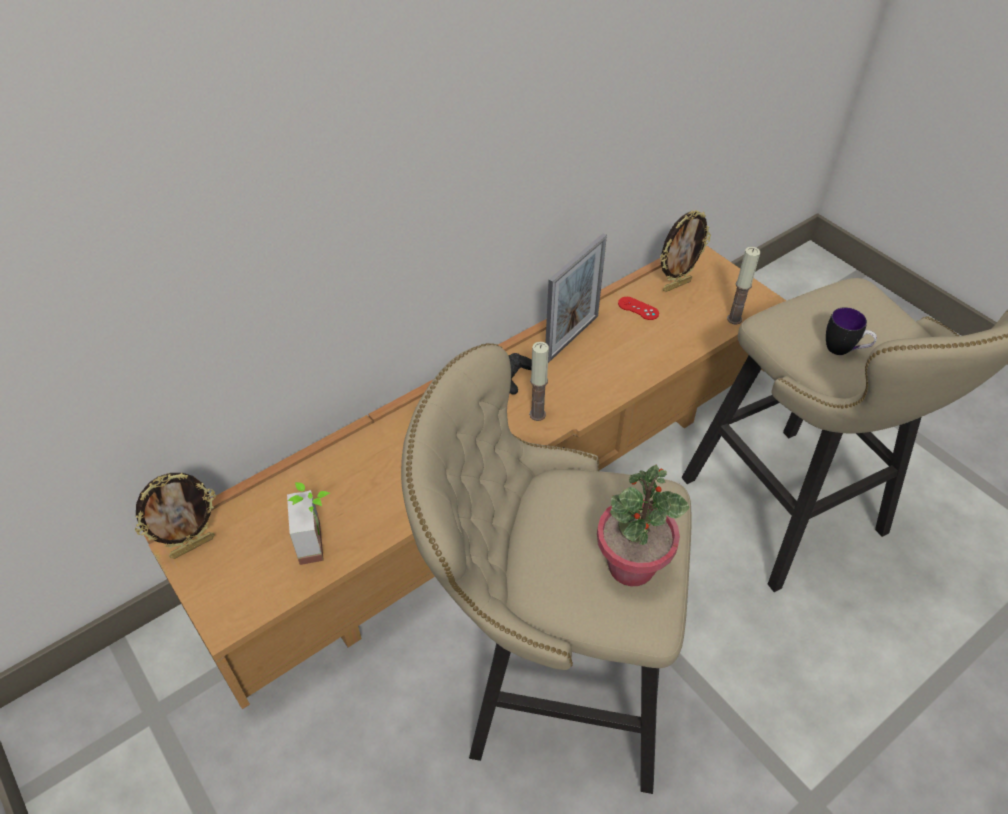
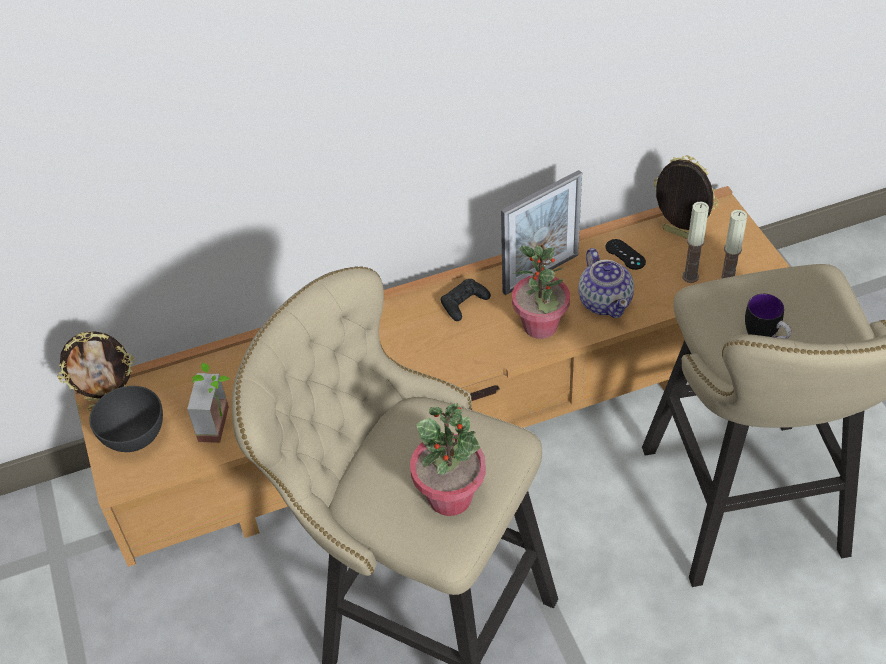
camera: 20 degrees right, 0 degrees up
(229, 574) = (134, 436): none -> grey bowl
(537, 414) = (472, 346): candle -> candle (690, 276)
(591, 384) = (540, 326): none -> potted plant
(638, 308) = (625, 254): red game controller -> black game controller
(639, 352) = (605, 301): none -> teapot
(676, 285) = (679, 236): picture frame -> picture frame turned 135 degrees counterclockwise

